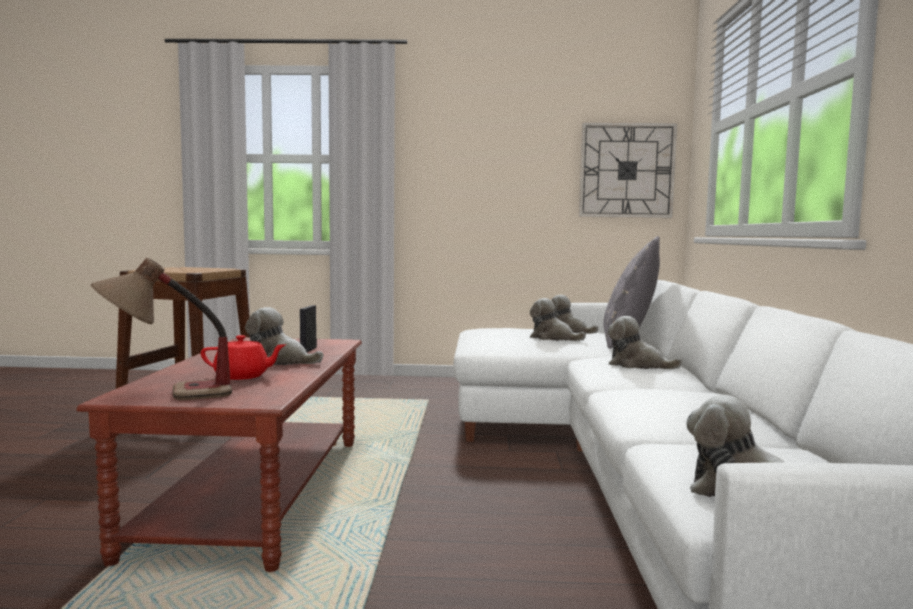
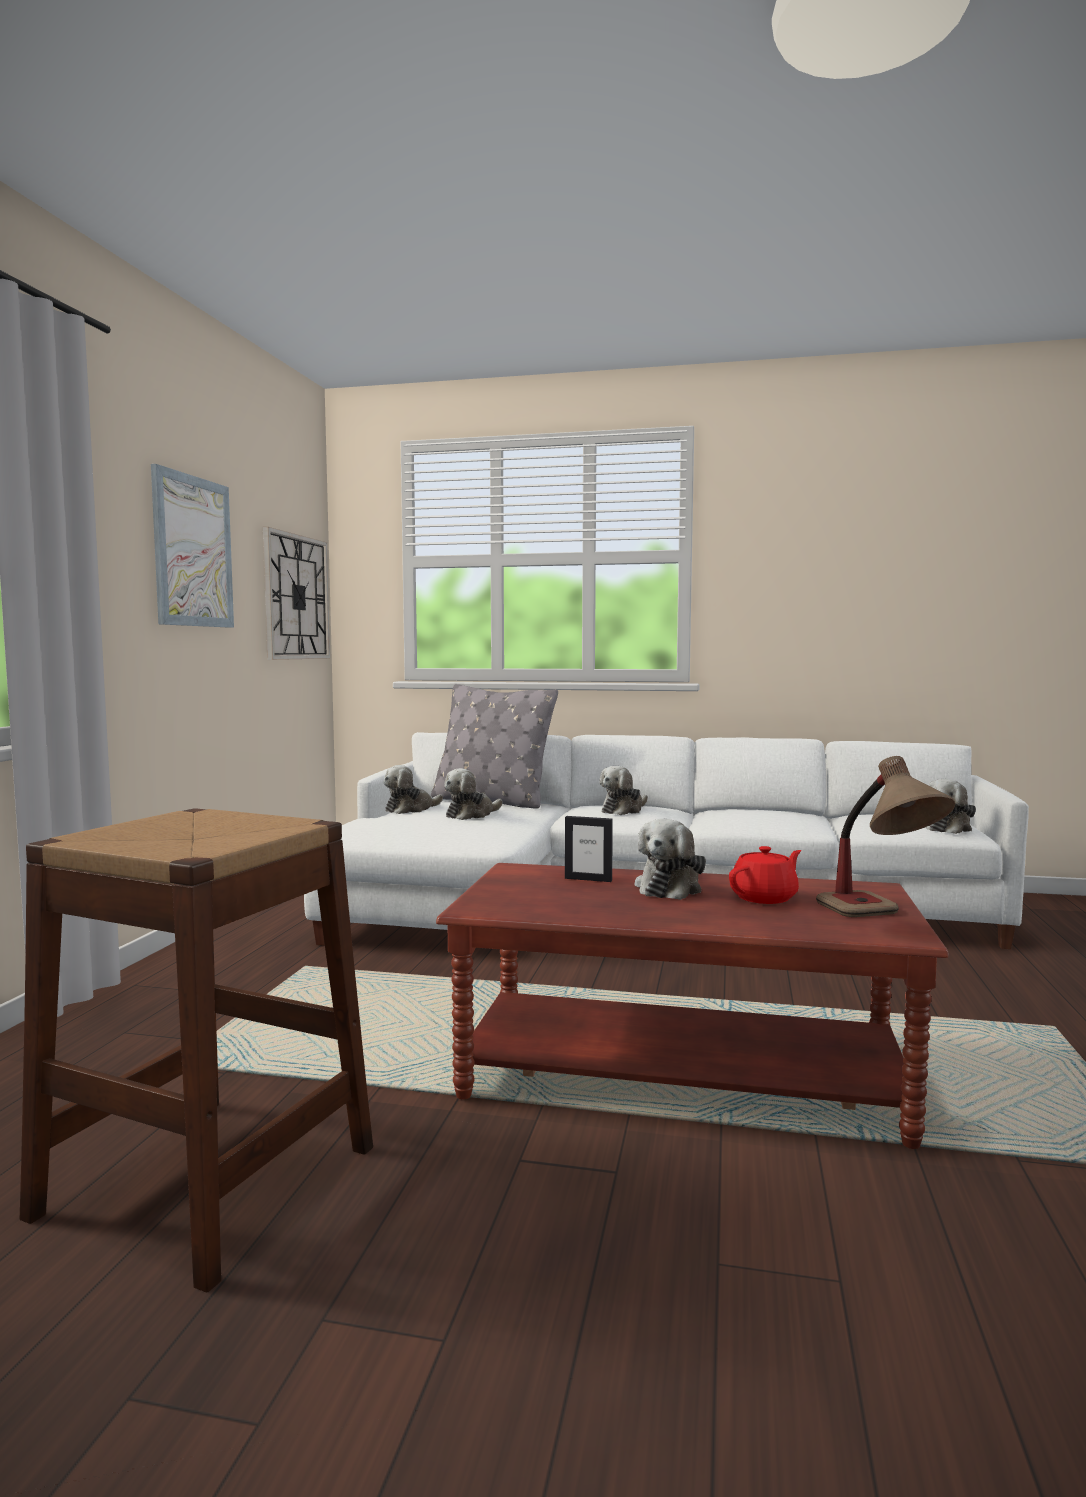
camera: 80 degrees left, 0 degrees up
(243, 376) = (765, 898): red teapot -> red teapot turned 45 degrees clockwise
(496, 149) = (193, 551): none -> picture

